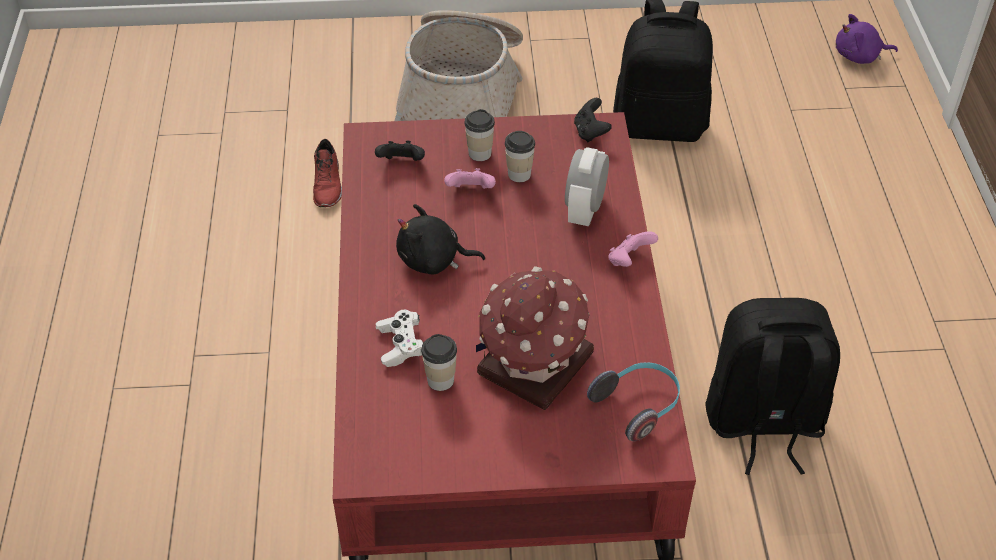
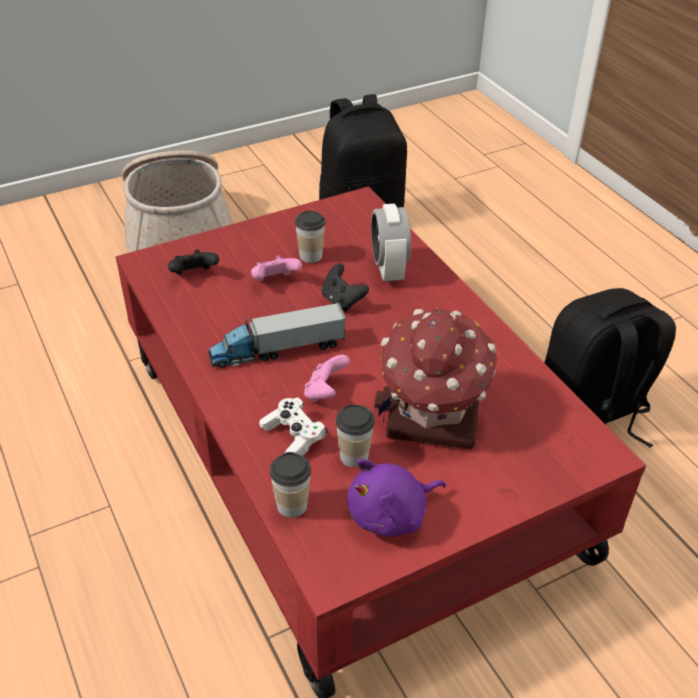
camera: 25 degrees left, 5 degrees down
(328, 184) = (92, 336): red shoe -> none
(433, 260) = (277, 349): black plush toy -> toy truck
(479, 153) = (263, 249): cup -> cup (292, 505)
(590, 132) = (351, 208): black game controller -> black game controller (342, 301)
(629, 260) = (455, 298): pink game controller -> pink game controller (325, 392)
(638, 406) = (550, 417): headphones -> none
(859, 56) = (479, 131): purple plush toy -> purple plush toy (391, 514)

